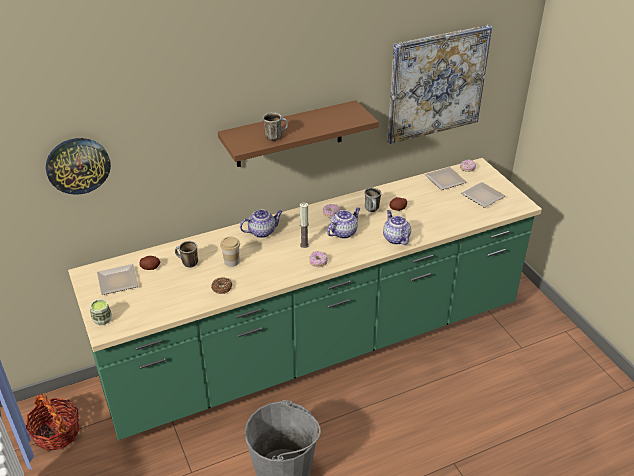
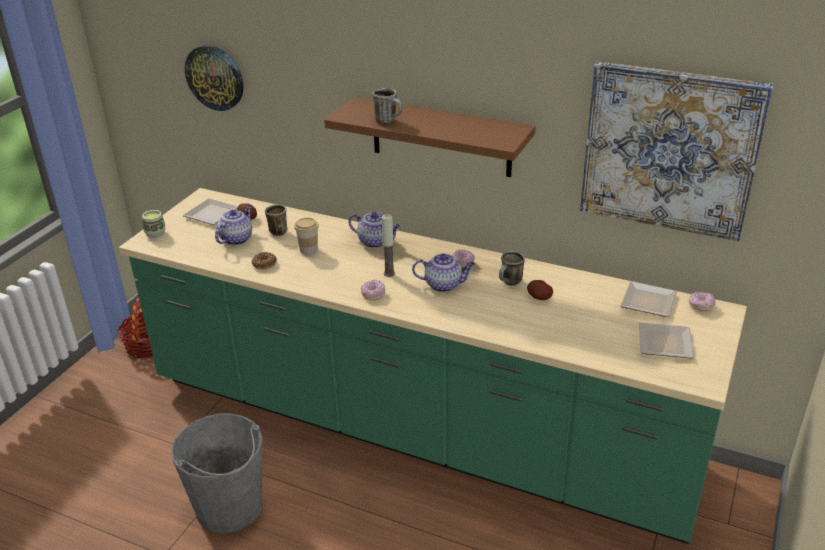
camera: 50 degrees right, 5 degrees down
(395, 238) = (483, 321): teapot -> teapot (236, 239)

